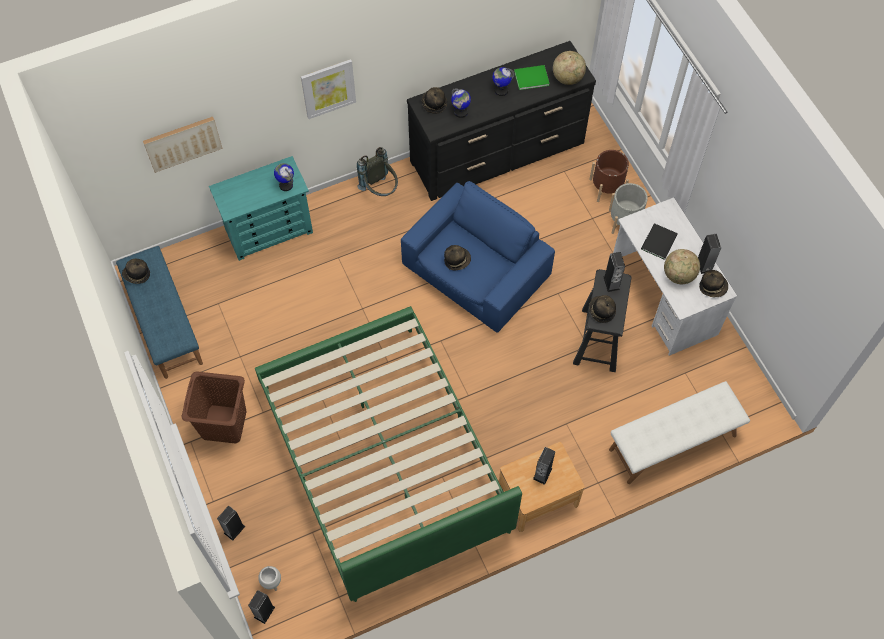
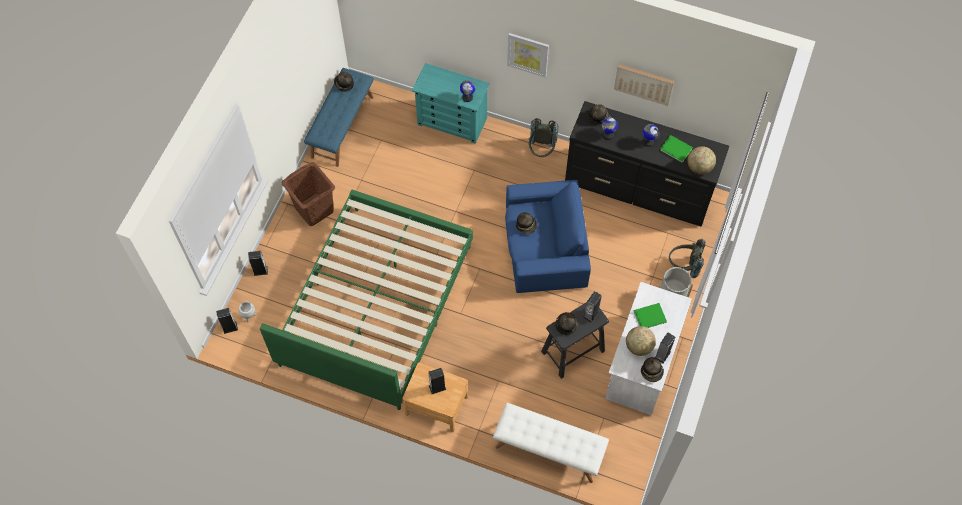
camera: 45 degrees right, 0 degrees up
(182, 143) = (415, 22): picture -> picture (644, 83)
(607, 187) = (684, 266): brown planter -> grey backpack
(657, 242) = (648, 316): black book -> green book

